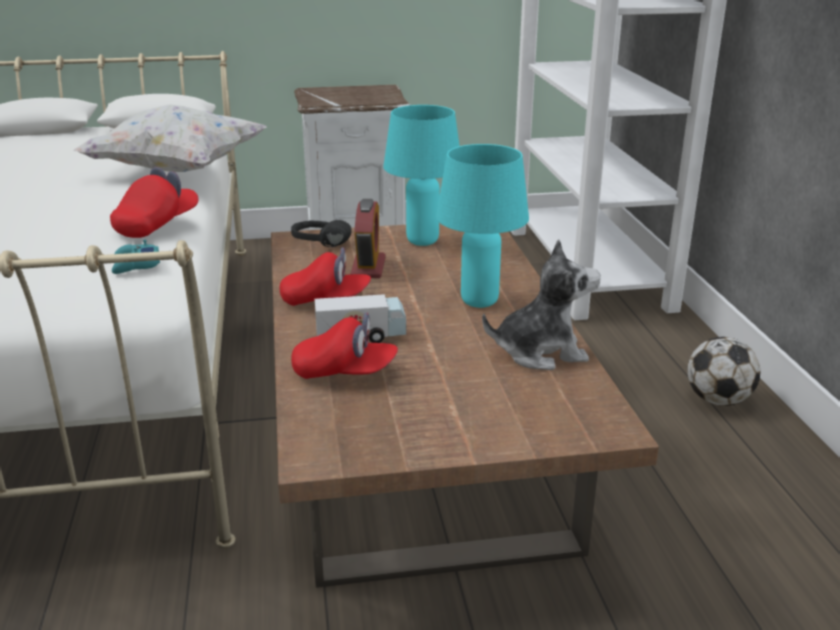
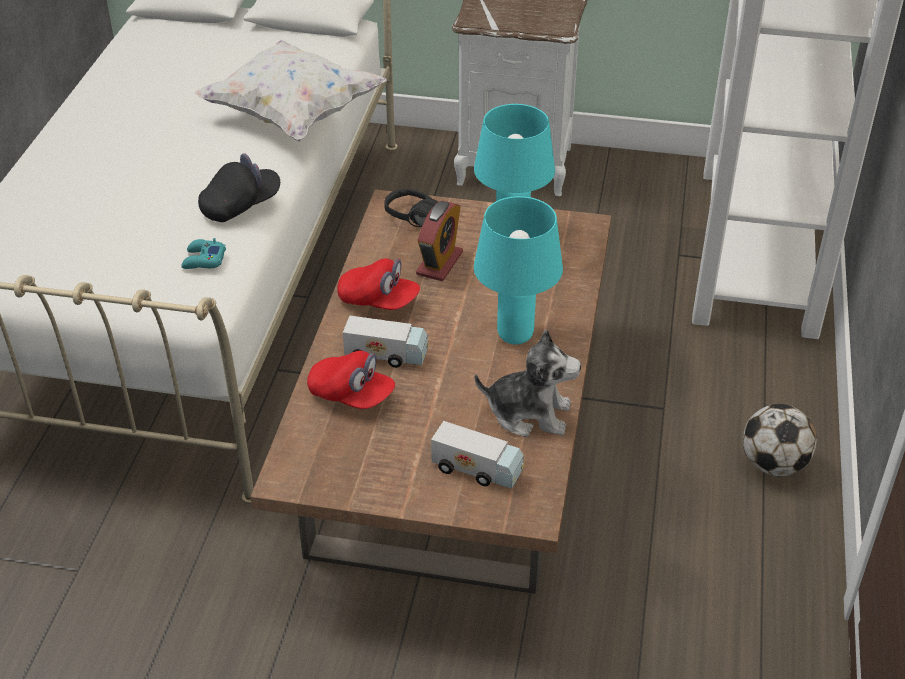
camera: 20 degrees right, 15 degrees up
(157, 225) = (241, 205): red cap -> black cap
(525, 405) = (477, 469): none -> toy truck

